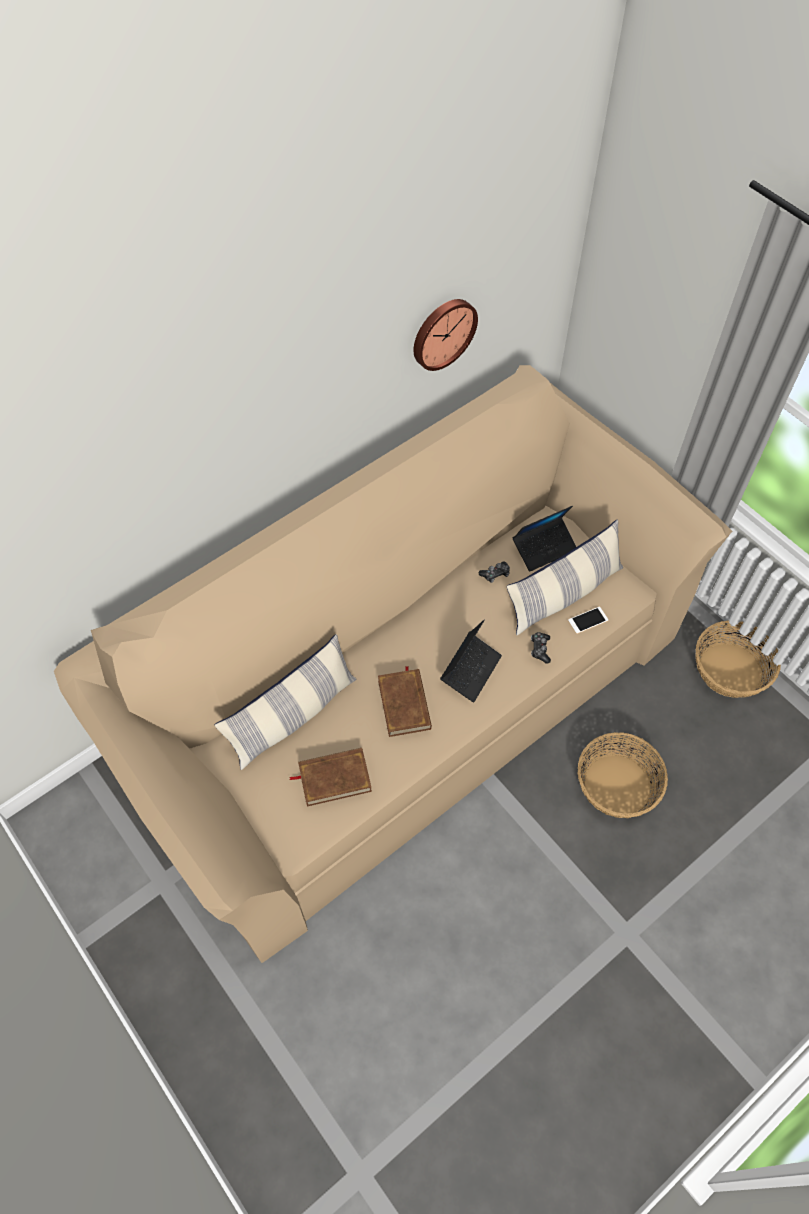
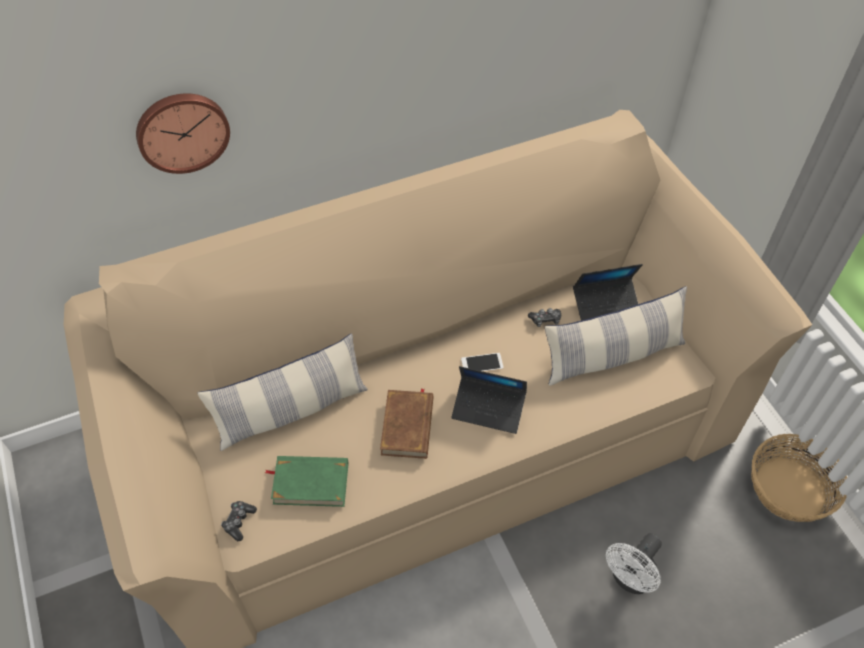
camera: 15 degrees right, 5 degrees down
(334, 778) = (310, 483): brown book -> green book
(442, 332) = (537, 51): wall clock -> wall clock (182, 131)
(471, 670) = (488, 408): laptop -> laptop turned 60 degrees clockwise
(540, 649) = (569, 405): game controller -> game controller (239, 522)
(588, 620) = (631, 388): phone -> phone (482, 363)
(617, 784) = (630, 579): basket -> white fan

